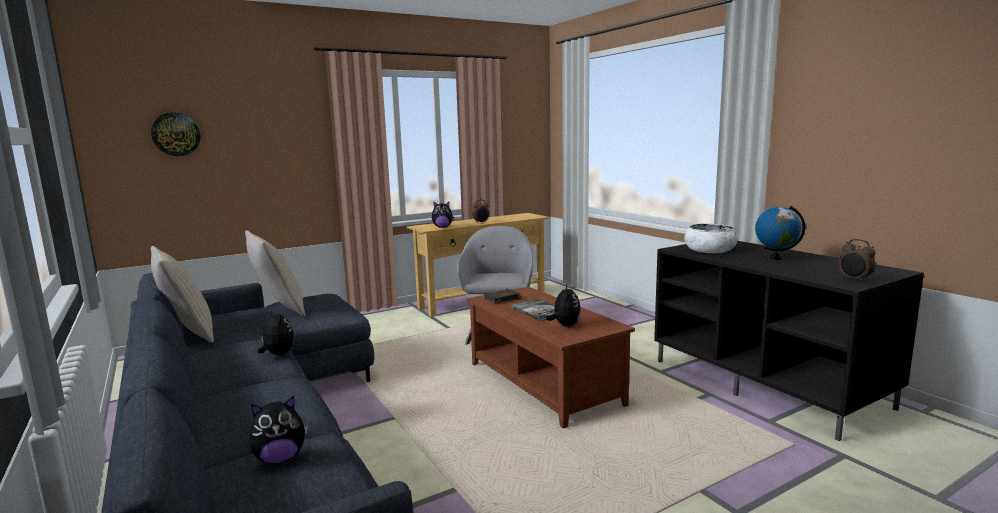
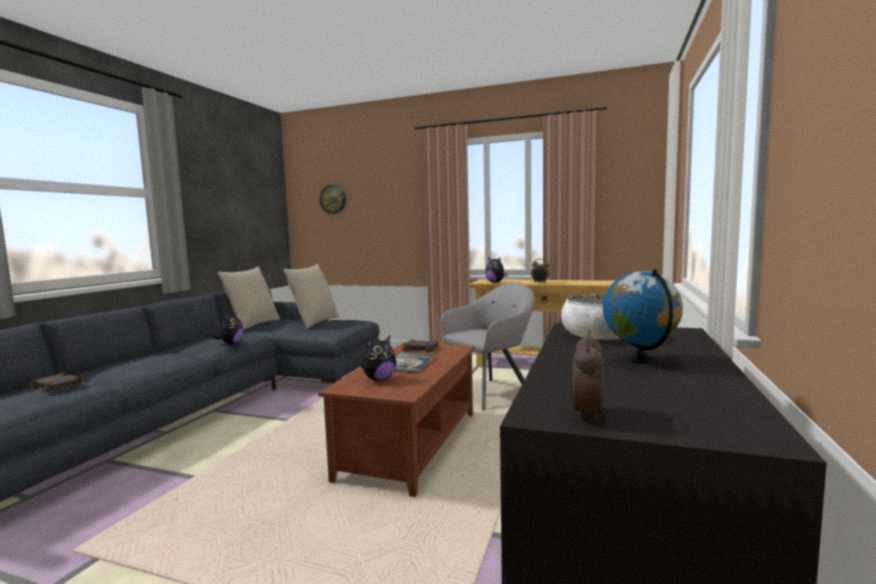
camera: 50 degrees right, 5 degrees down
(280, 458) = (59, 386): plush toy -> black book

